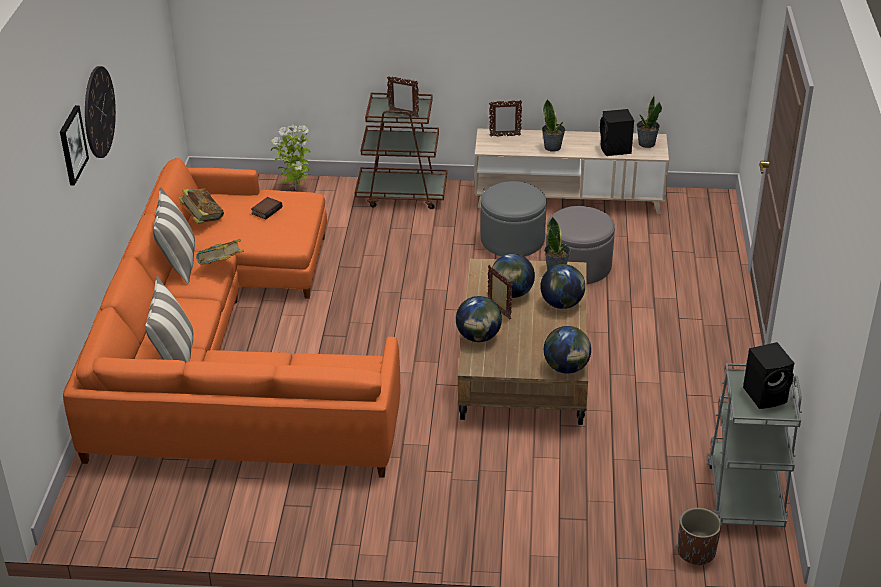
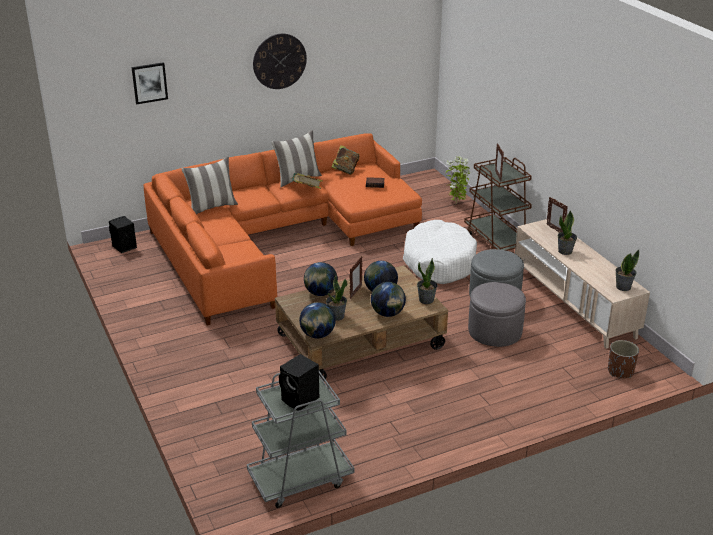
camera: 60 degrees right, 5 degrees down
(72, 145) = (228, 61): picture -> picture (149, 83)
(411, 249) = (439, 262): none -> white dog bed
(538, 341) = (336, 316): none -> potted plant
(615, 150) = (596, 276): black speaker -> black speaker (123, 247)
(696, 552) = (221, 471): brown planter -> brown planter (620, 371)

